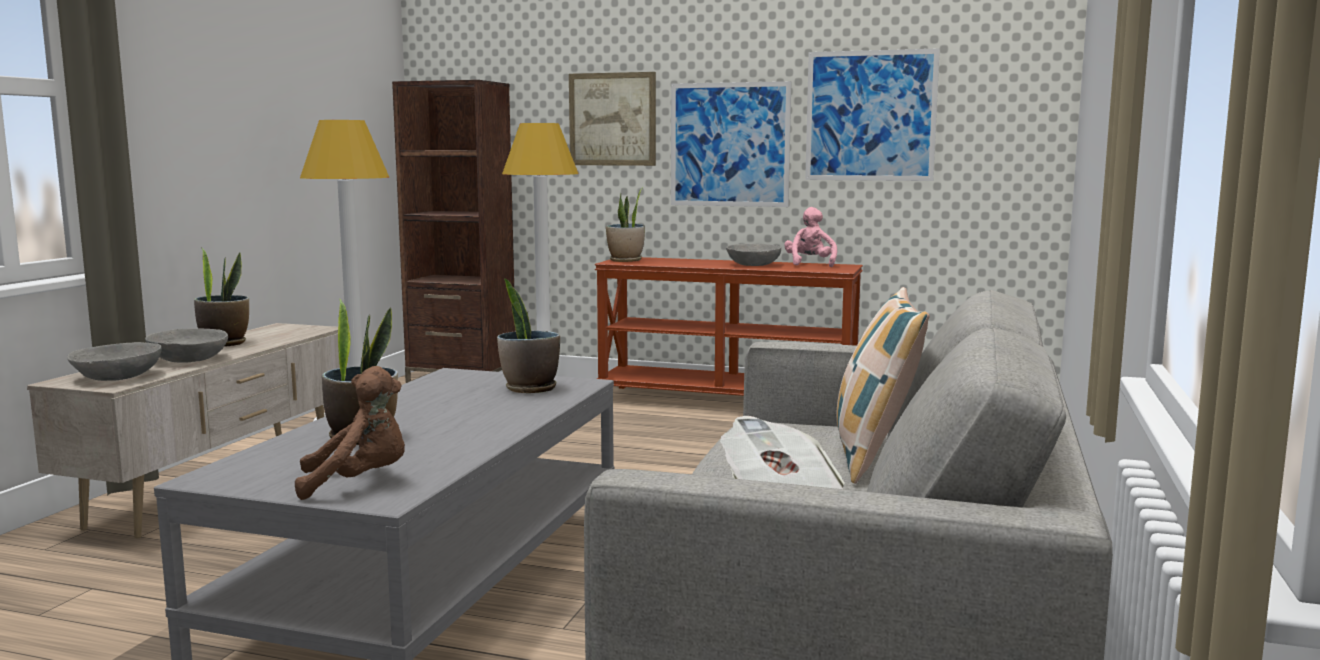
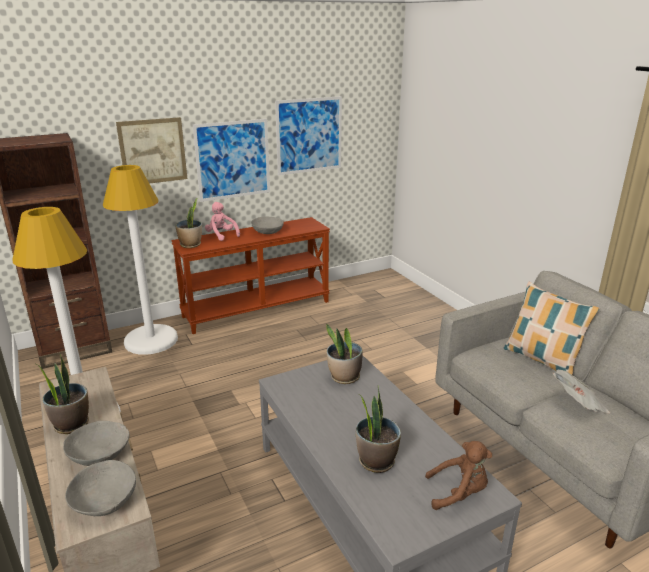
camera: 45 degrees left, 15 degrees up
(359, 482) = (458, 493): brown plush toy -> brown plush toy turned 60 degrees clockwise
(810, 264) = (290, 223): pink plush toy -> pink plush toy (221, 235)

